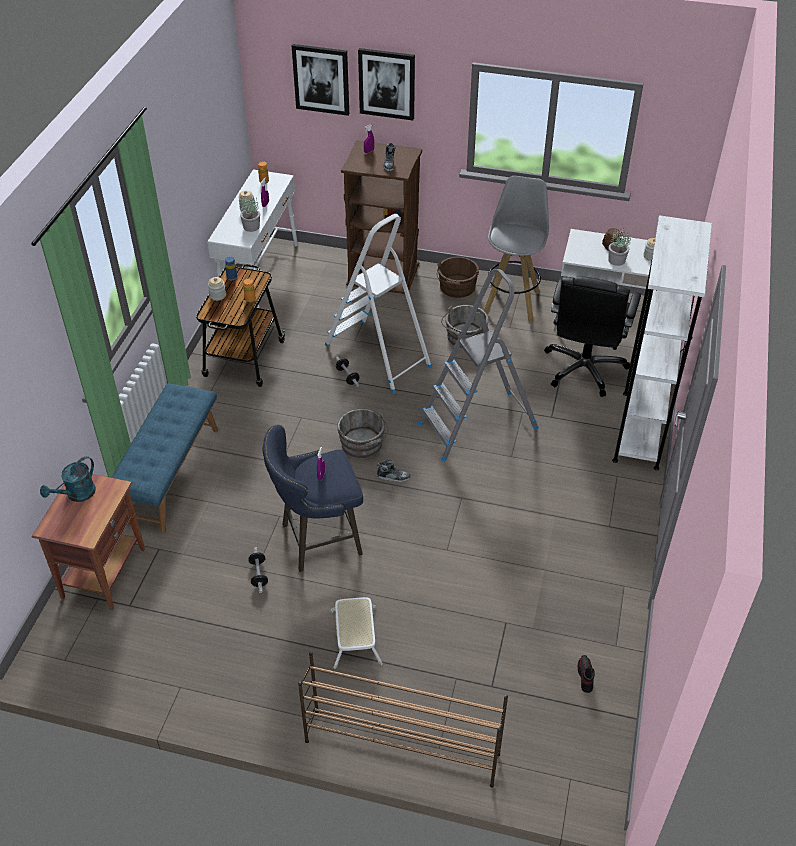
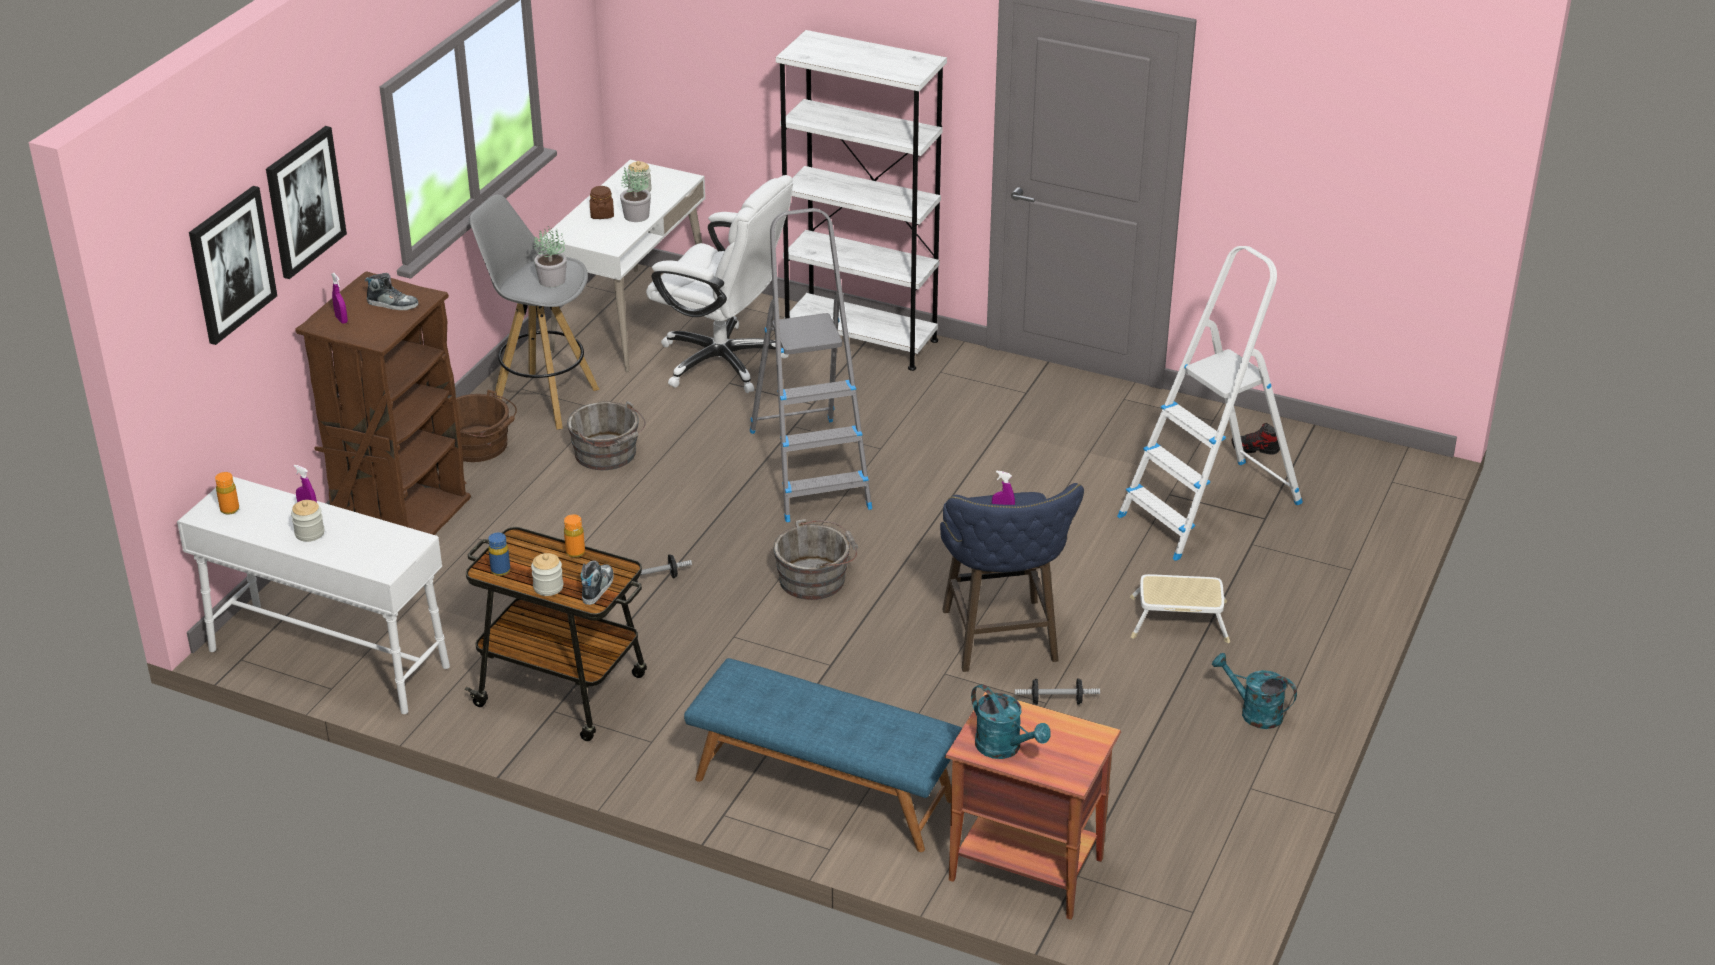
camera: 80 degrees left, 10 degrees down
(251, 227) = (373, 531): potted plant -> potted plant (552, 280)
(258, 686) = (1254, 712): none -> turquoise watering can
(377, 355) = (613, 544): white step ladder -> white step ladder (1209, 510)
(393, 476) = (891, 556): shoe -> shoe (597, 587)
(401, 747) = (1349, 598): brown shoe rack -> none
(584, 368) = (722, 361): black office chair -> white office chair

